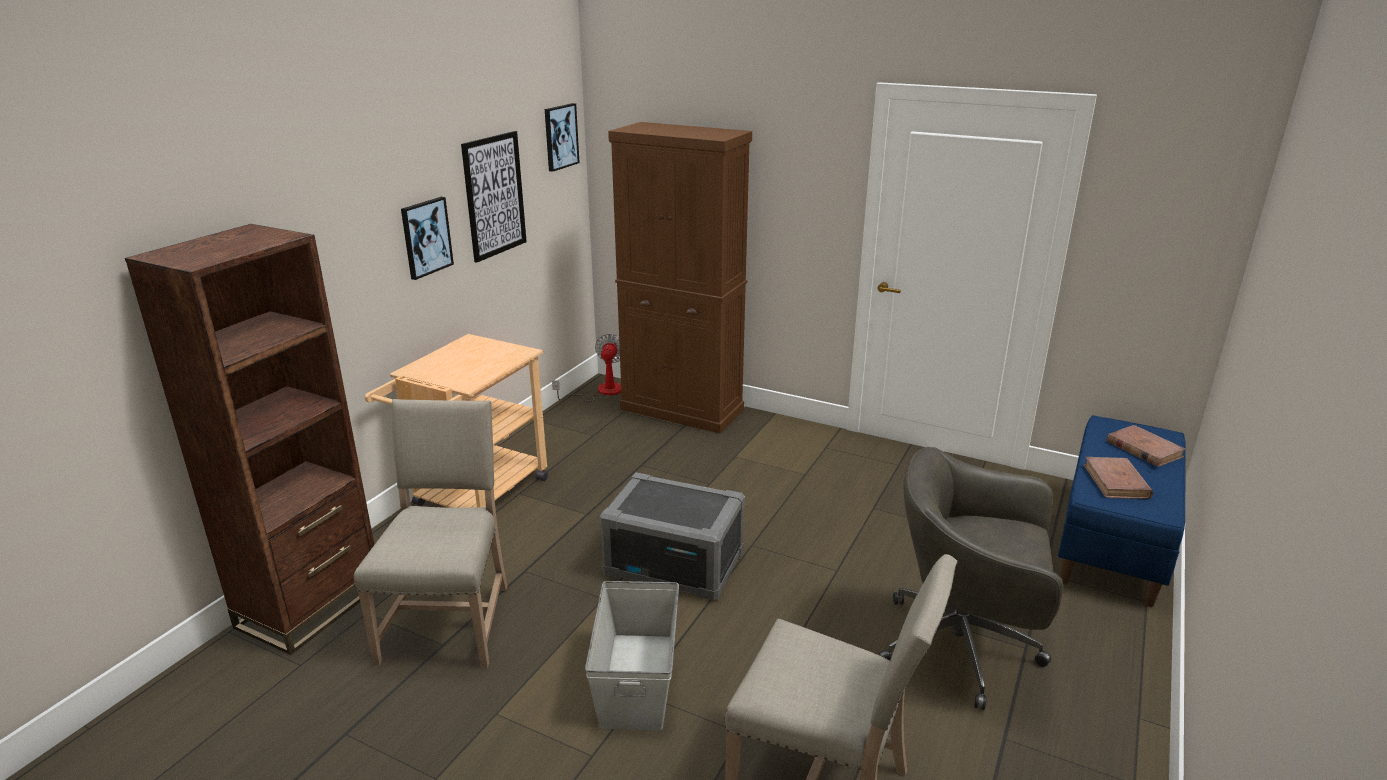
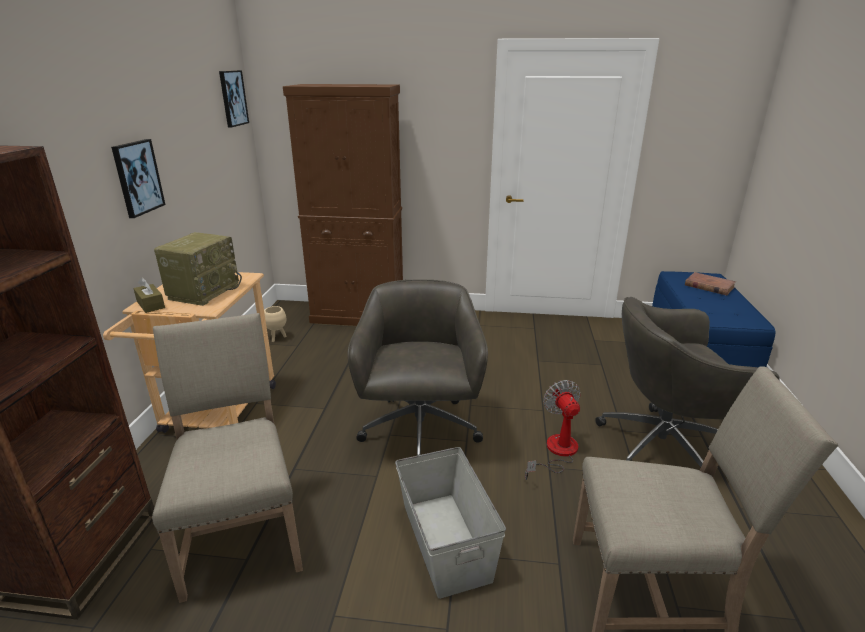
camera: 20 degrees left, 0 degrees up
(416, 371) = (150, 304): none -> brown tissue box
(472, 364) = (204, 291): none -> radio
(494, 196) = (189, 144): picture -> none
(575, 422) = (277, 338): none -> beige planter
(601, 392) = (287, 313): fan -> fan (556, 452)
(675, 563) = (419, 432): grey storage box -> grey office chair
(1116, 481) = (713, 308): brown book -> none

